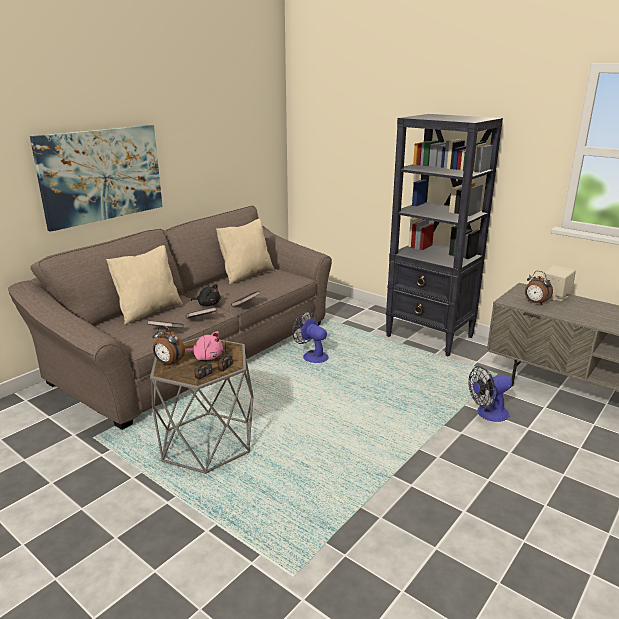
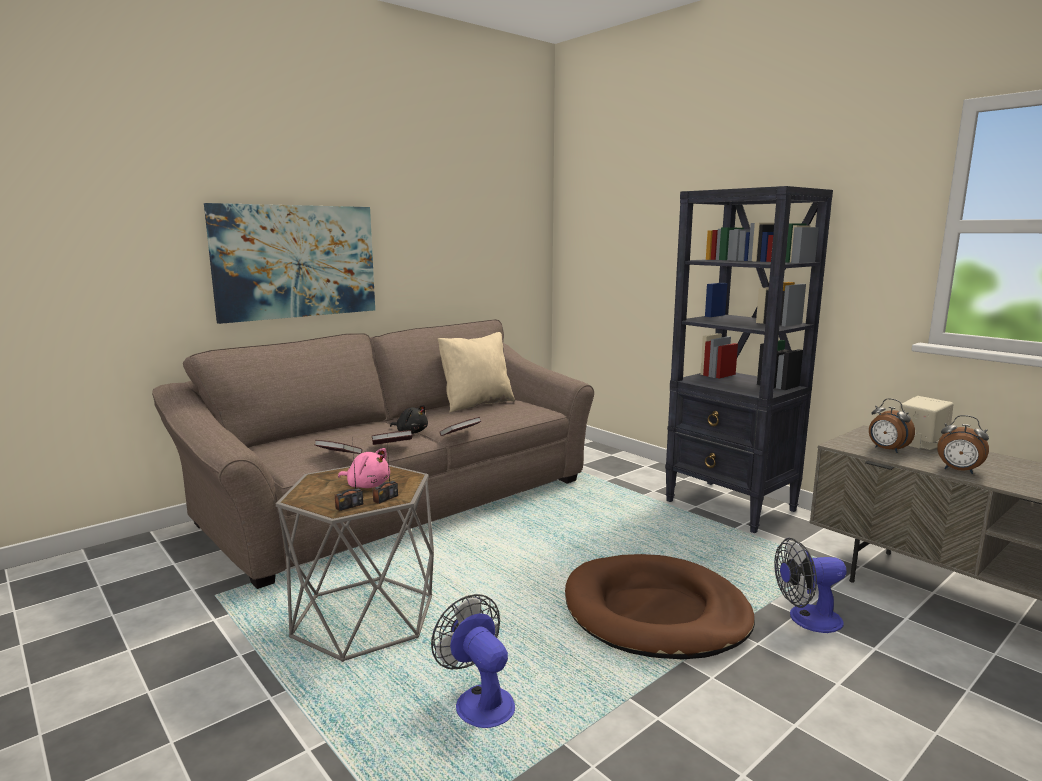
camera: 10 degrees right, 10 degrees down
(148, 311) = (329, 434): beige pillow -> none
(168, 363) = (311, 488): alarm clock -> alarm clock (958, 471)
(312, 355) = (553, 517): fan -> fan (479, 700)
(396, 419) = (655, 613): none -> brown dog bed

